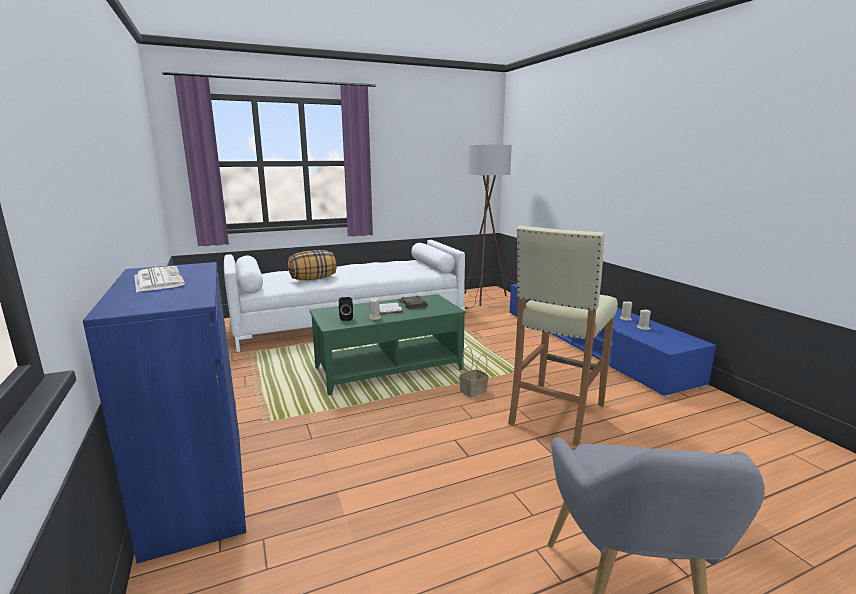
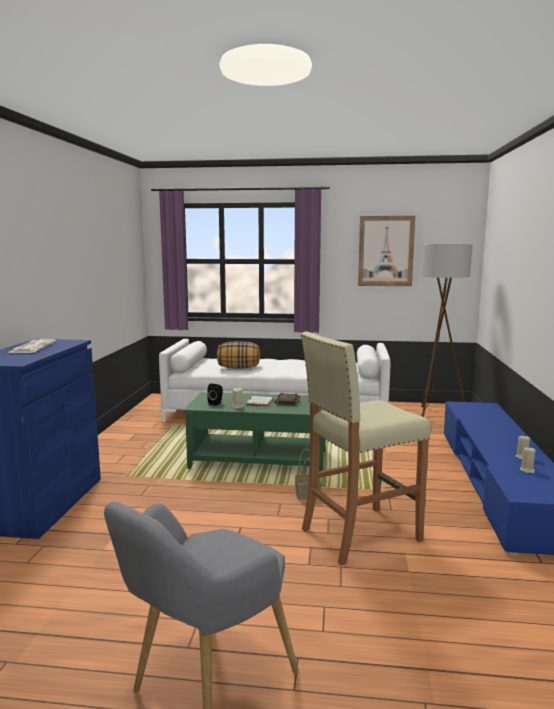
camera: 30 degrees right, 5 degrees down
(426, 152) = (386, 251): none -> picture

